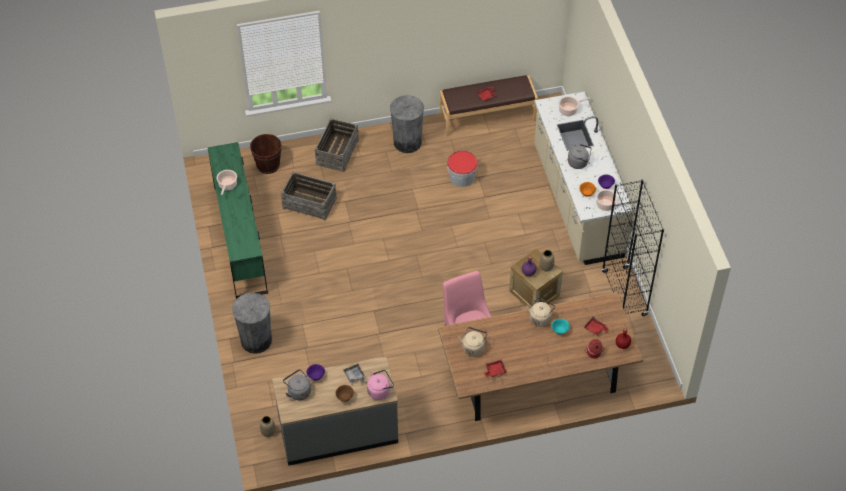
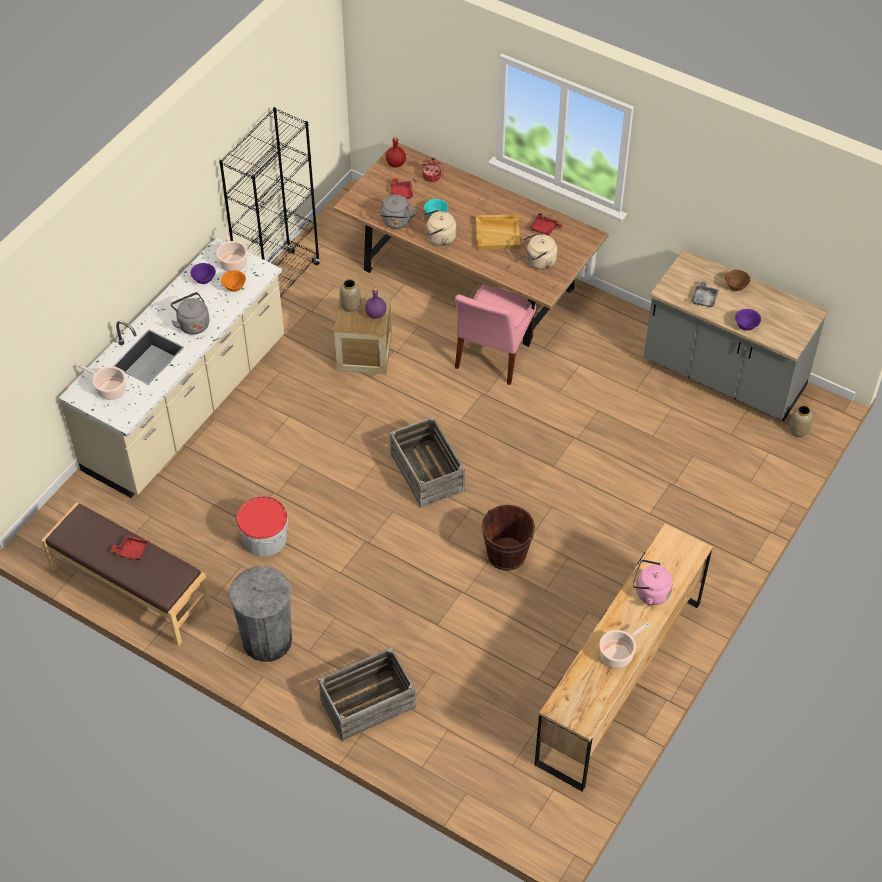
camera: 135 degrees left, 0 degrees up
(240, 239) = (619, 681): green dresser -> brown dresser
(256, 340) = (721, 536): grey trash can -> none
(268, 165) = (476, 763): brown bucket -> brown bucket (506, 555)
(298, 391) = (780, 326): grey kettle -> grey kettle (396, 222)
(310, 203) = (482, 659): crate -> crate (426, 473)
(380, 391) = (692, 267): pink kettle -> pink kettle (650, 592)
(515, 346) = (498, 233): none -> beige tray

